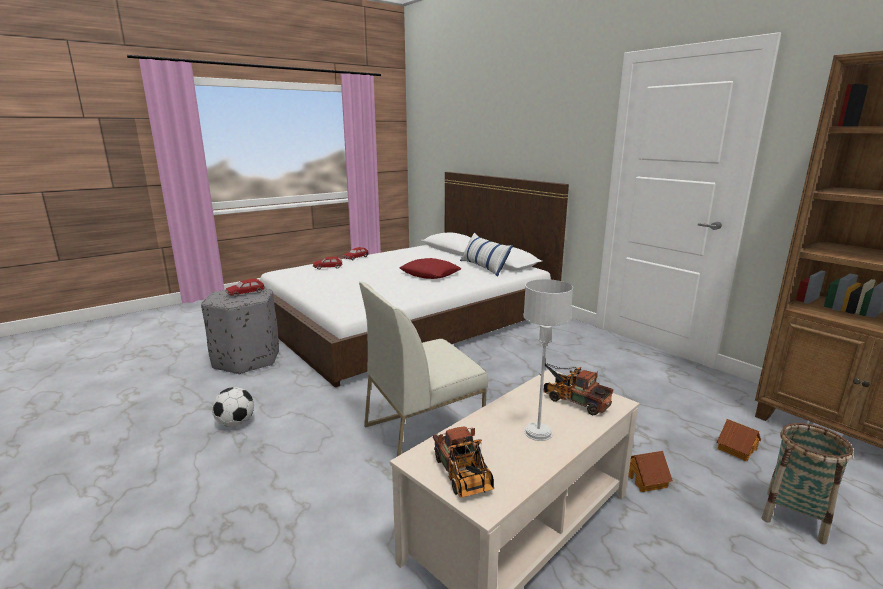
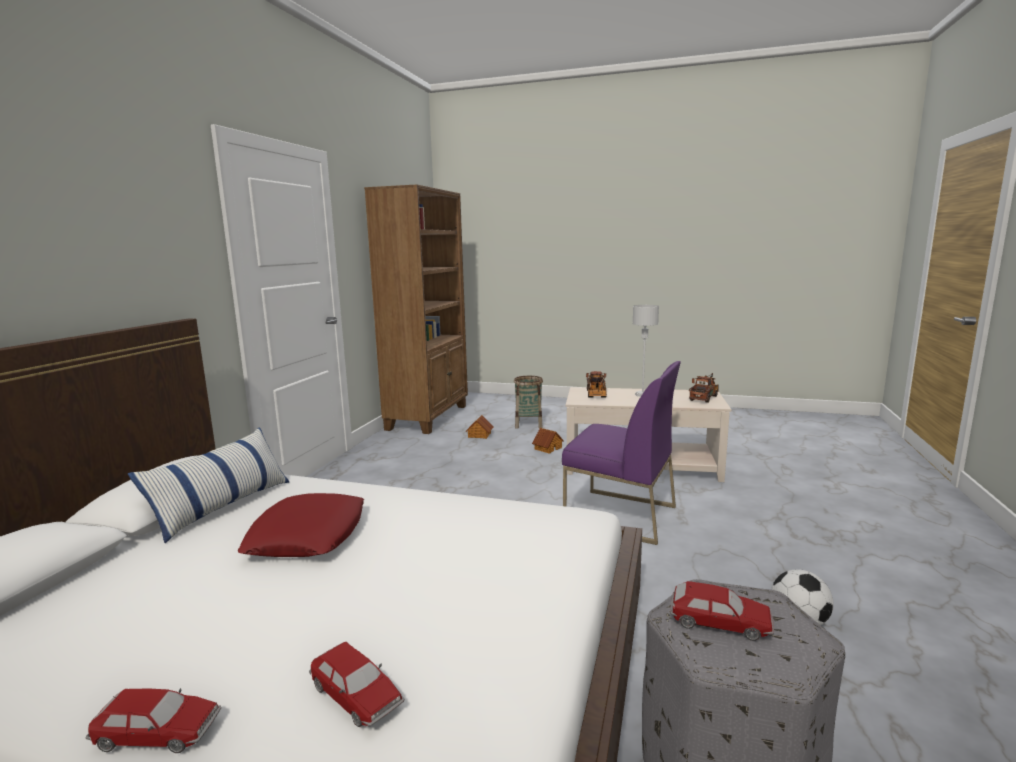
camera: 125 degrees left, 5 degrees down
(423, 434) = (619, 516): white chair -> purple chair

